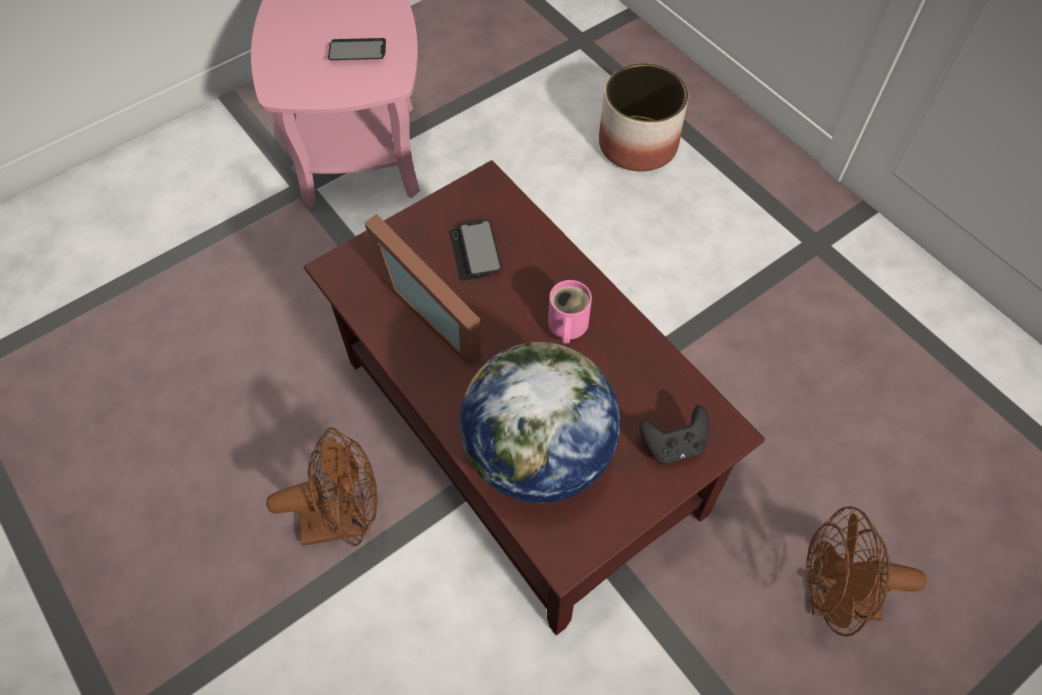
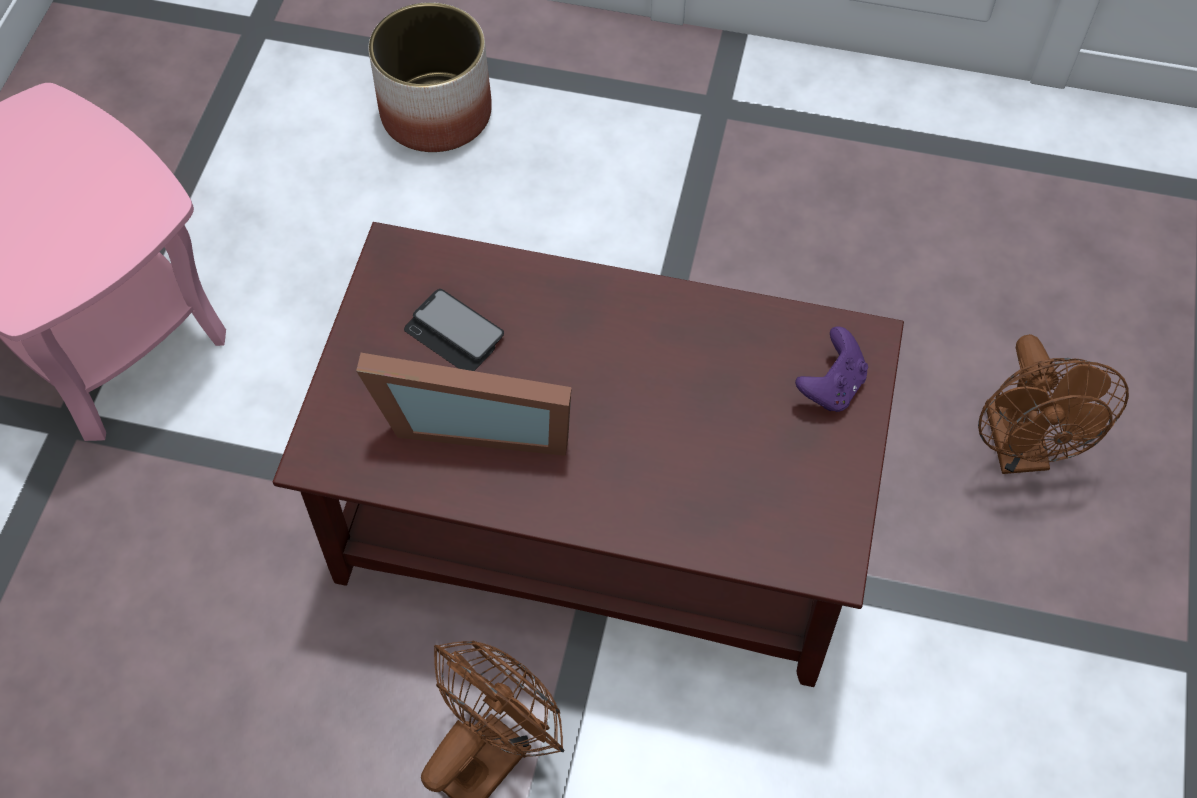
camera: 40 degrees left, 0 degrees up
(357, 51) = (75, 194): phone -> none
(537, 454) = (716, 491): globe -> none
(566, 326) = (623, 344): pink mug -> none
(673, 445) = (831, 387): black game controller -> purple game controller
(831, 598) = (1020, 451): brown fan -> brown fan turned 60 degrees counterclockwise

